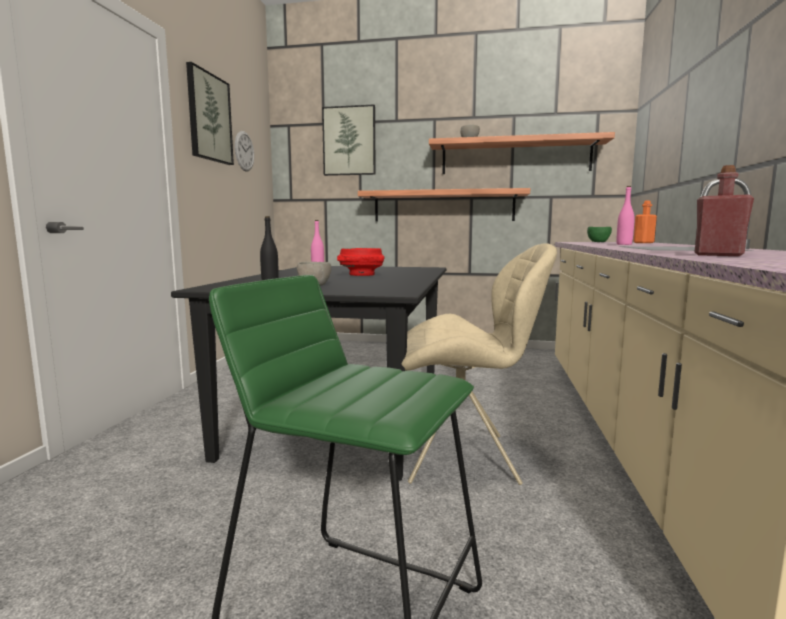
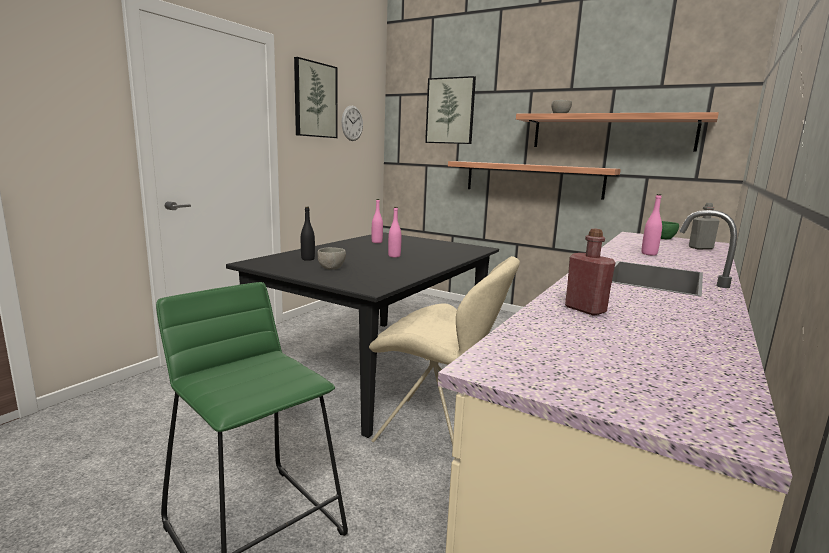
camera: 20 degrees right, 5 degrees up
(361, 275) = (394, 256): red bowl -> pink bottle
(643, 243) = (700, 248): orange bottle -> grey bottle

